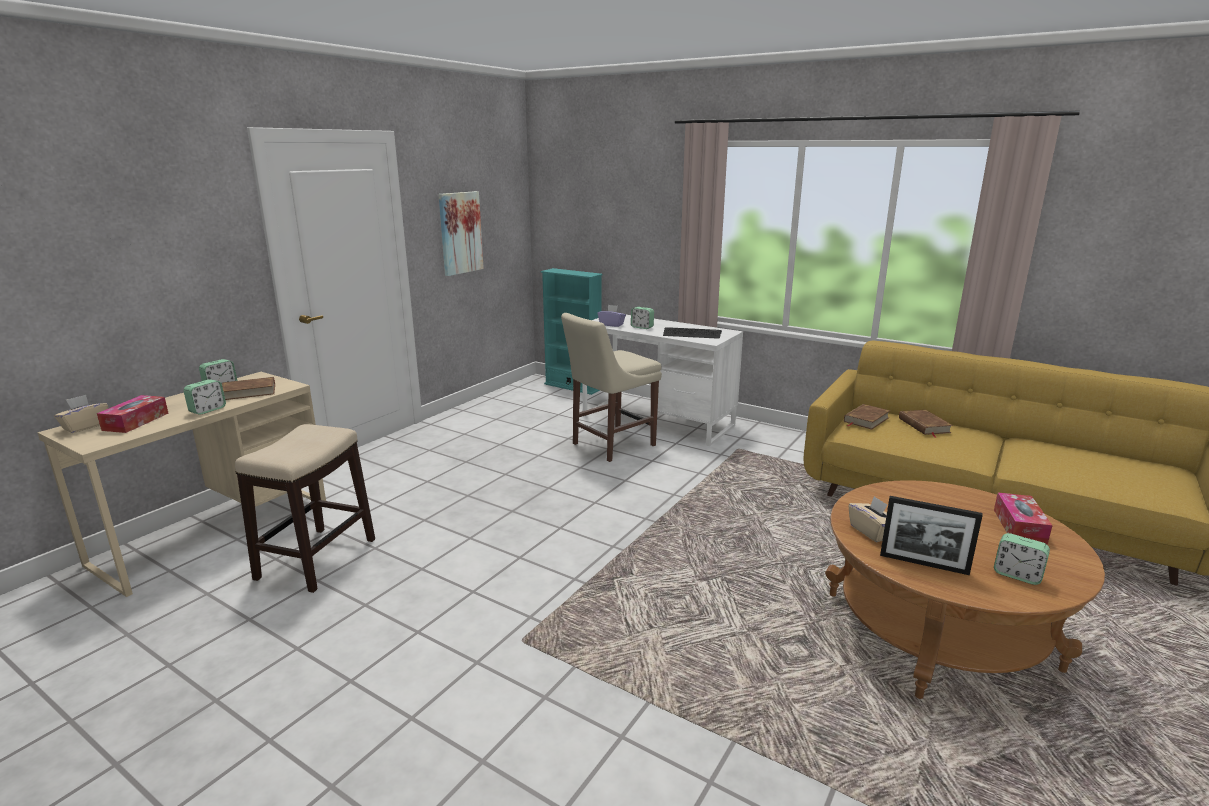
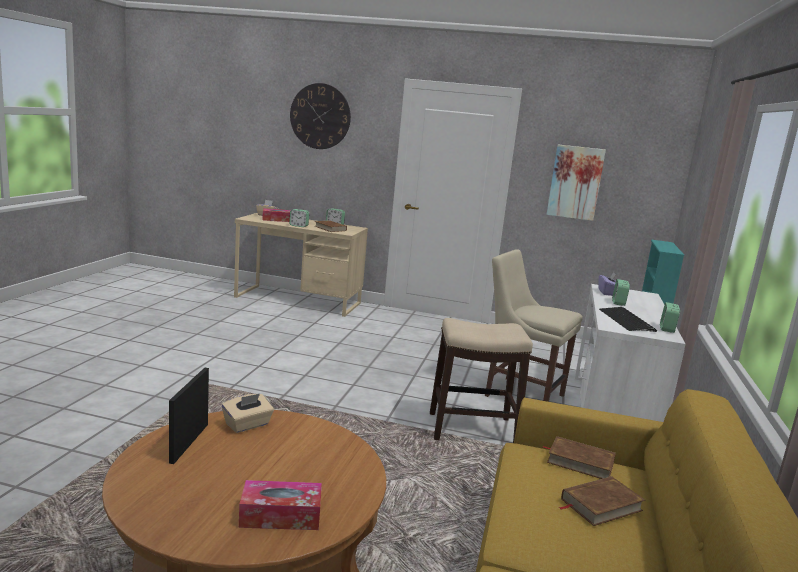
camera: 70 degrees right, 5 degrees down
(113, 211) = (320, 116): none -> wall clock
(316, 559) = (280, 324): stool -> stool (471, 429)
(1017, 575) = (168, 491): alarm clock -> alarm clock (667, 329)

